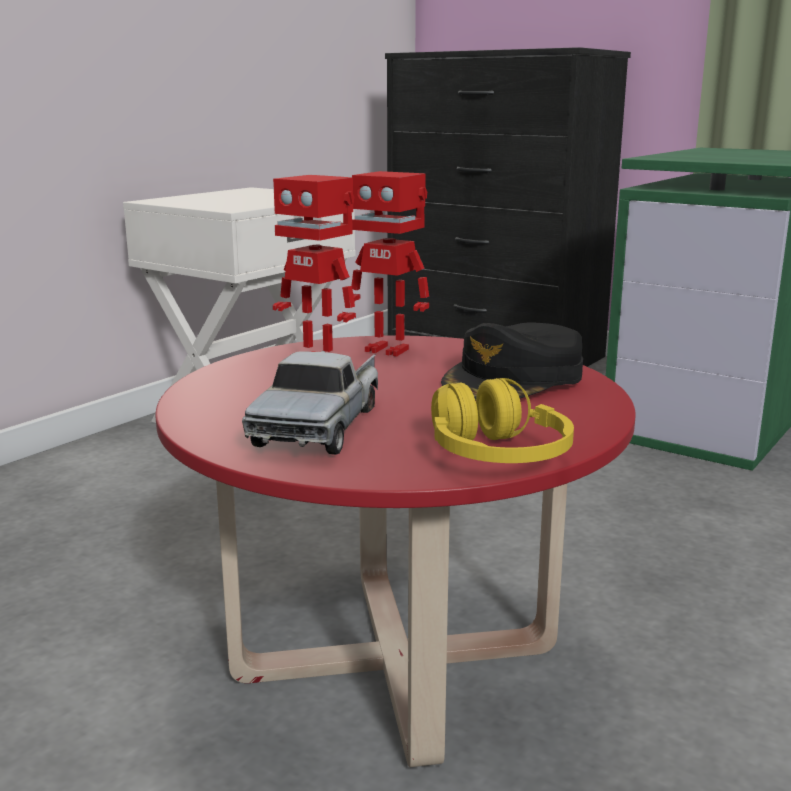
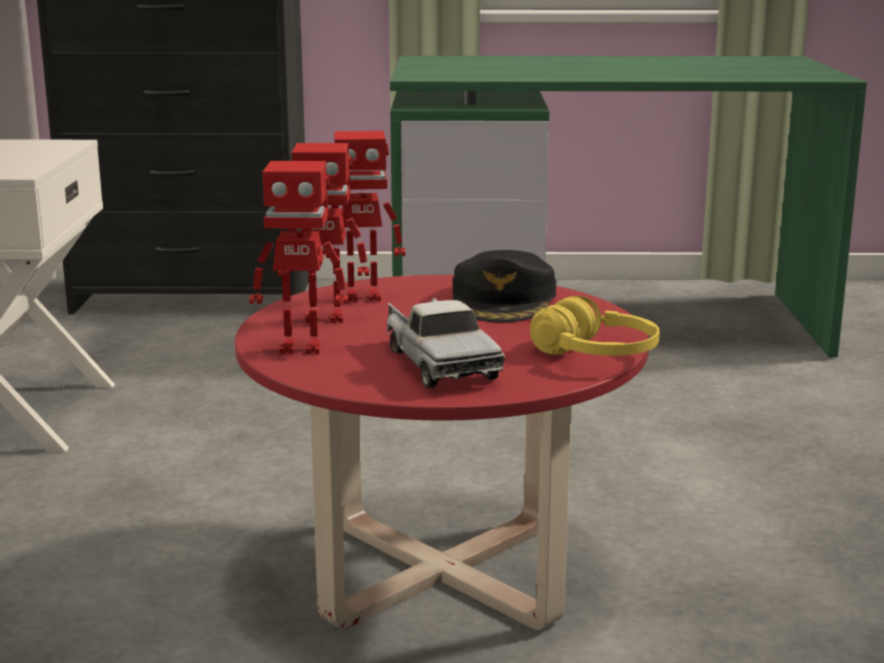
camera: 35 degrees left, 0 degrees up
(238, 382) = (301, 348): none -> toy robot

